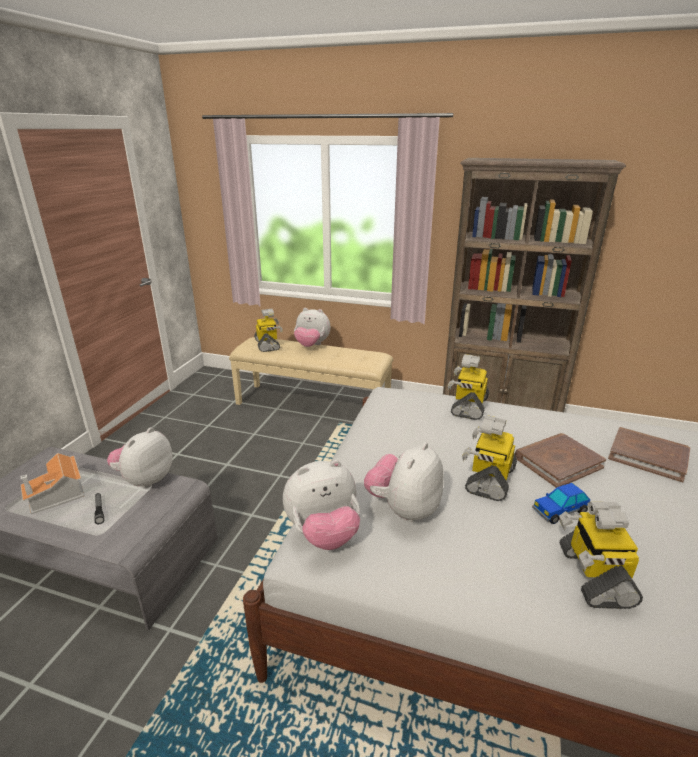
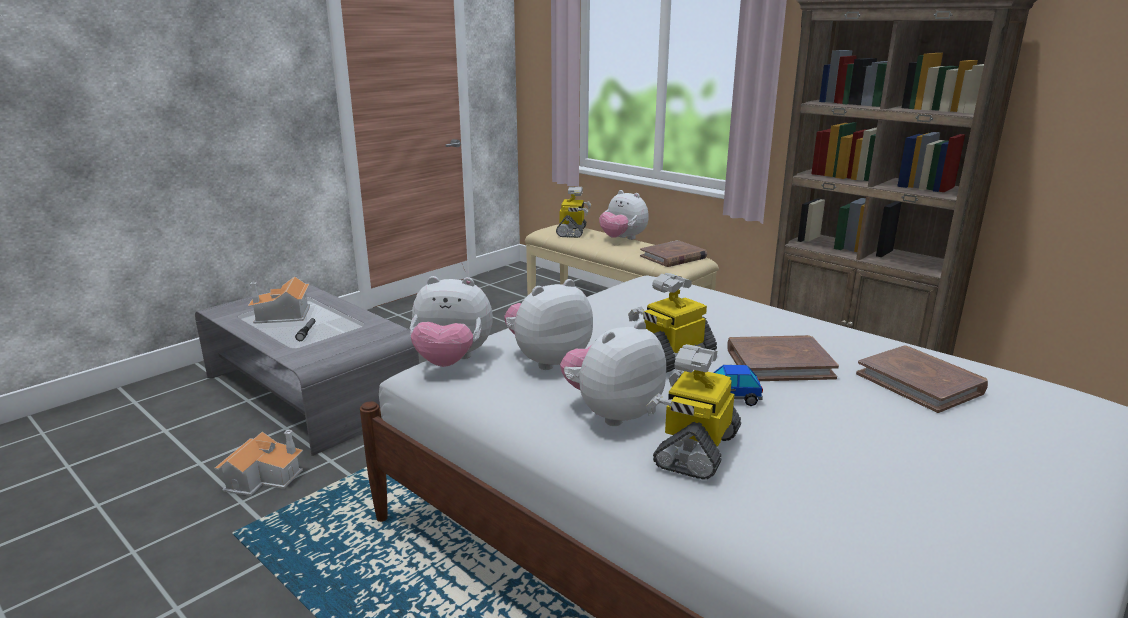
camera: 25 degrees right, 5 degrees down
(114, 675) = (265, 477): none -> toy house
(145, 479) = (362, 319): plush toy -> plush toy (612, 413)
(362, 357) = (673, 257): none -> brown book
(468, 406) = (727, 301): toy robot -> none

